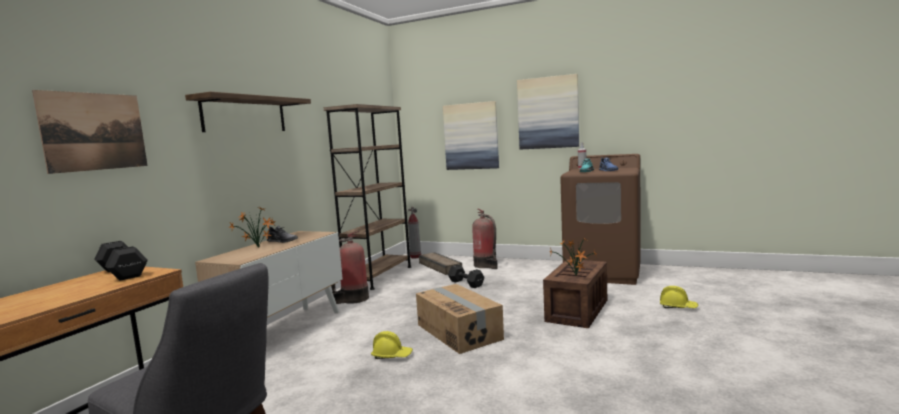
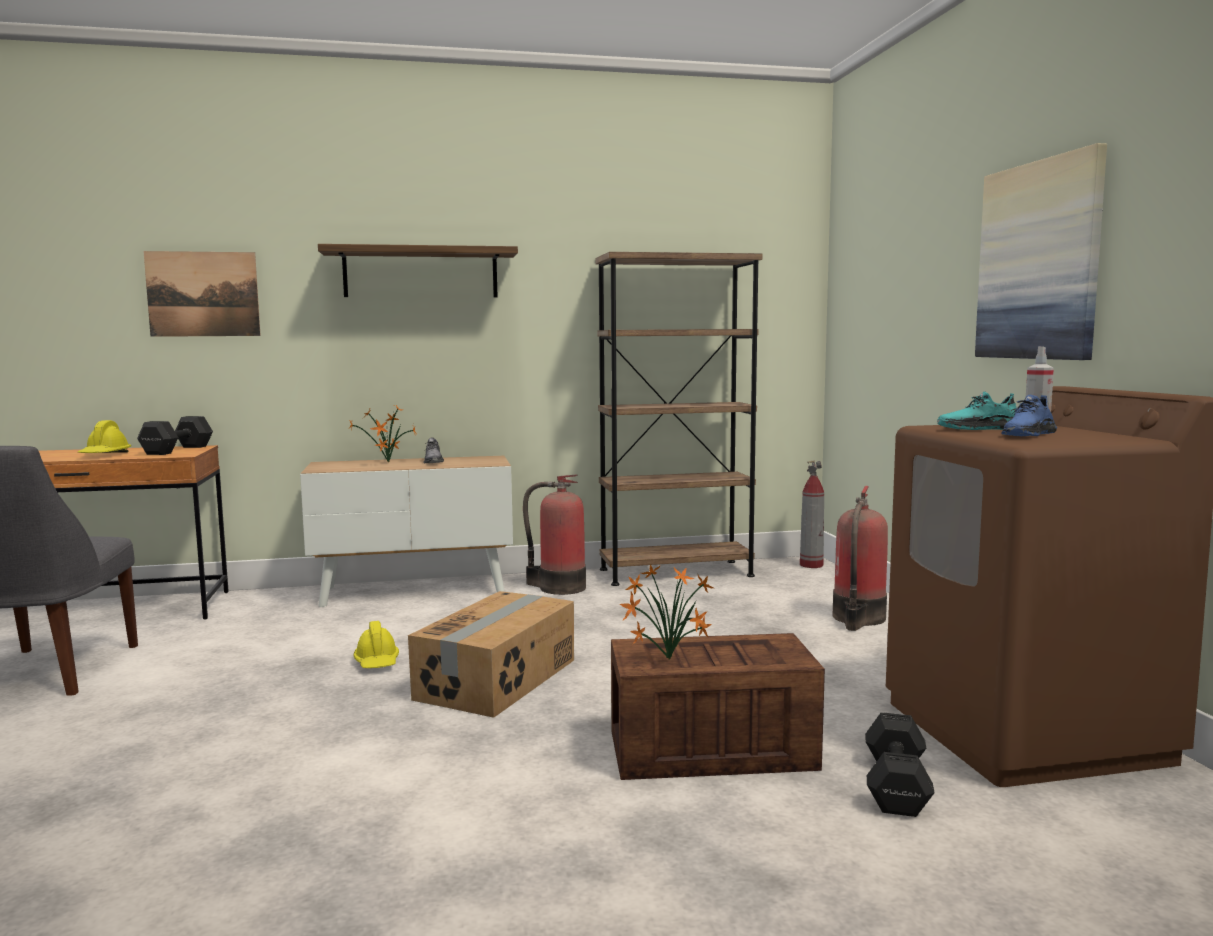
camera: 55 degrees right, 0 degrees up
(440, 266) = (789, 592): crate -> none
(466, 283) = (730, 629): black dumbbell -> black dumbbell (897, 784)
(471, 136) = (913, 319): picture -> none
(678, 307) = (902, 872): yellow hard hat -> yellow hard hat (105, 455)

